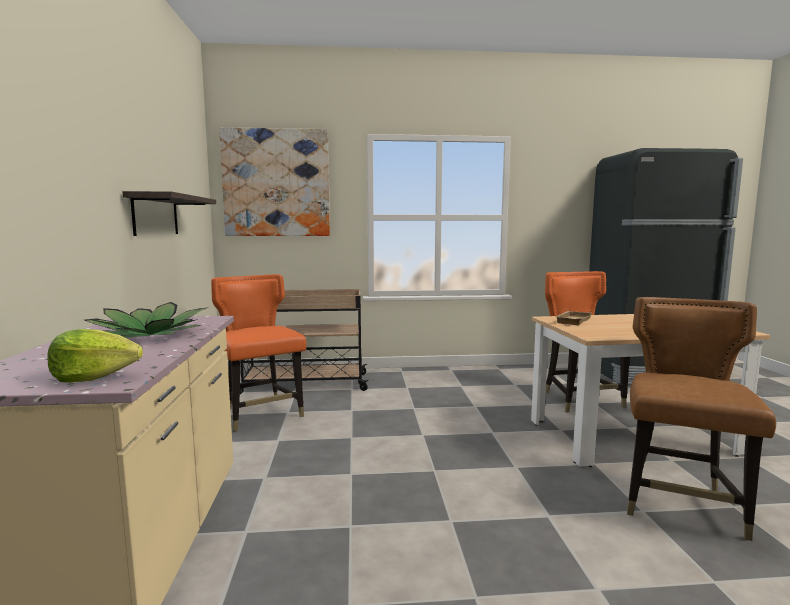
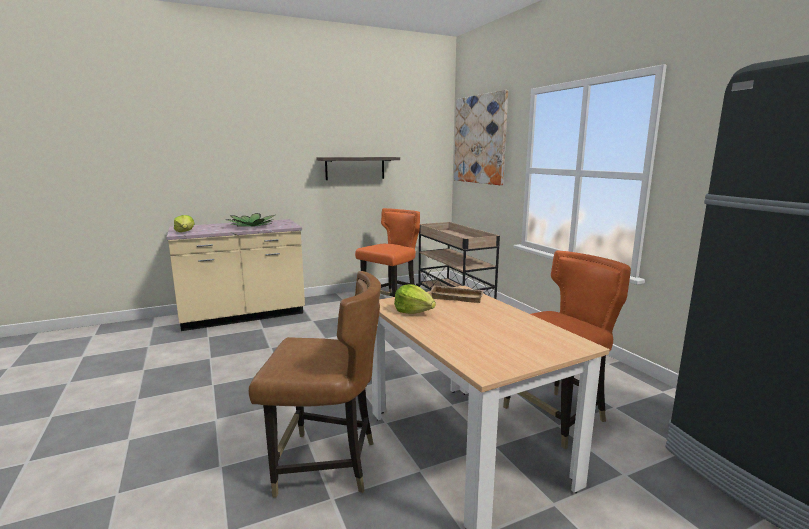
camera: 70 degrees right, 5 degrees up
(618, 332) = (414, 311): none -> lettuce

